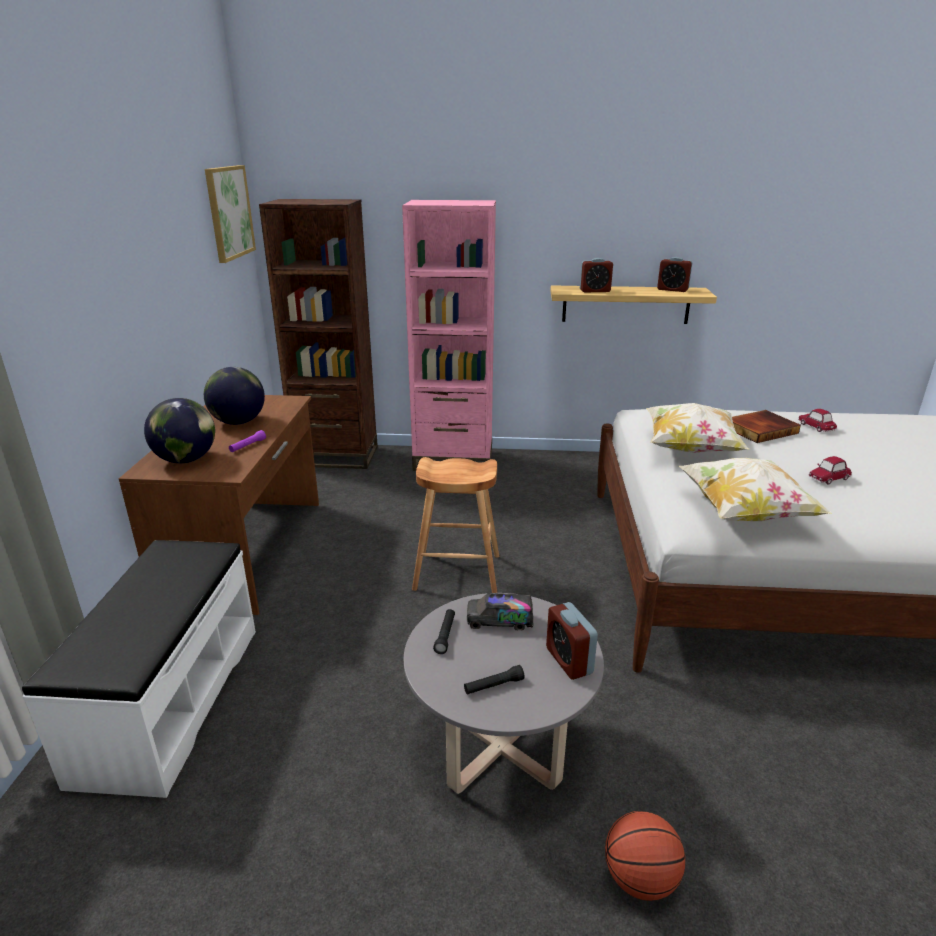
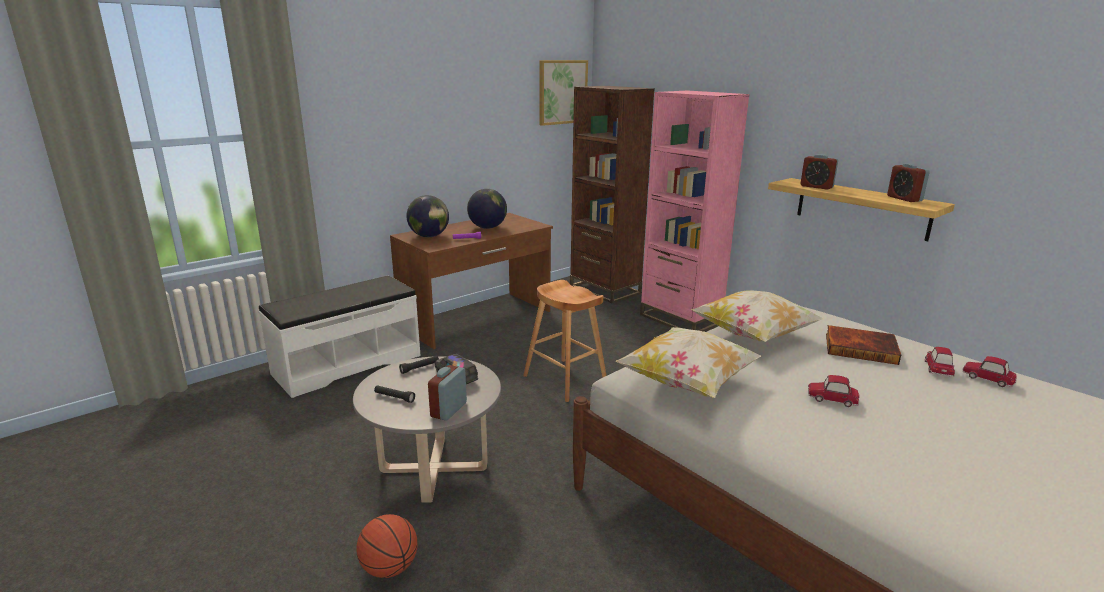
camera: 45 degrees right, 5 degrees down
(844, 423) = (988, 379): none -> toy car

